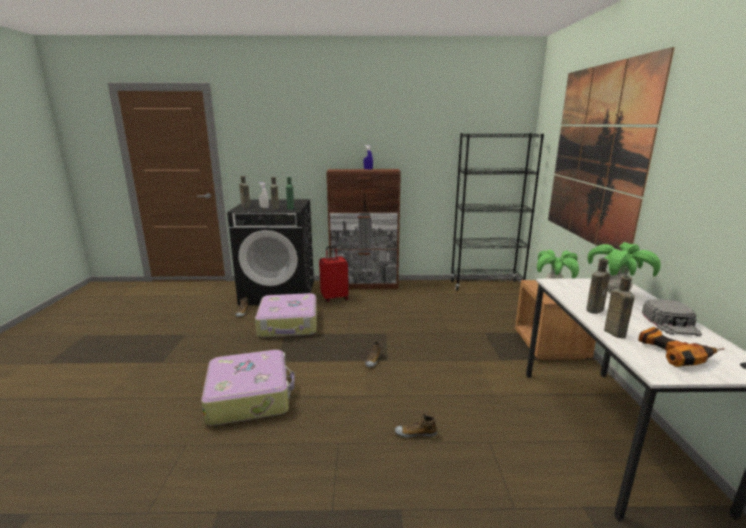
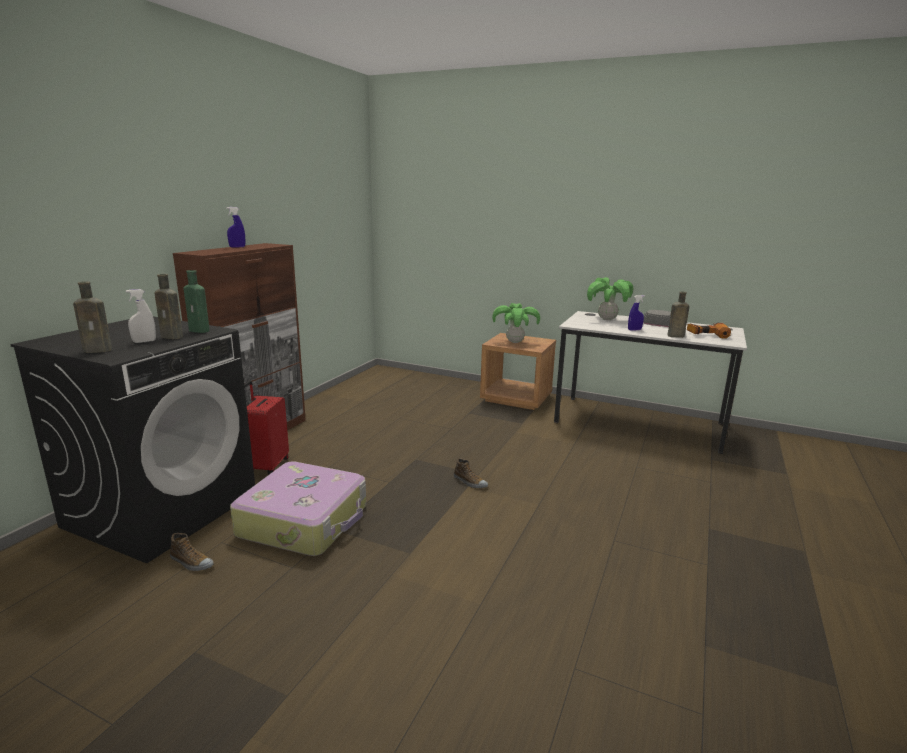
camera: 65 degrees left, 0 degrees up
(250, 396) = (487, 590): suitcase -> none
(415, 433) = (613, 494): shoe -> none
(486, 285) = (370, 379): black bookcase -> none
(595, 155) = (504, 210): picture -> none
(595, 309) = (634, 330): brown bottle -> blue spray bottle

